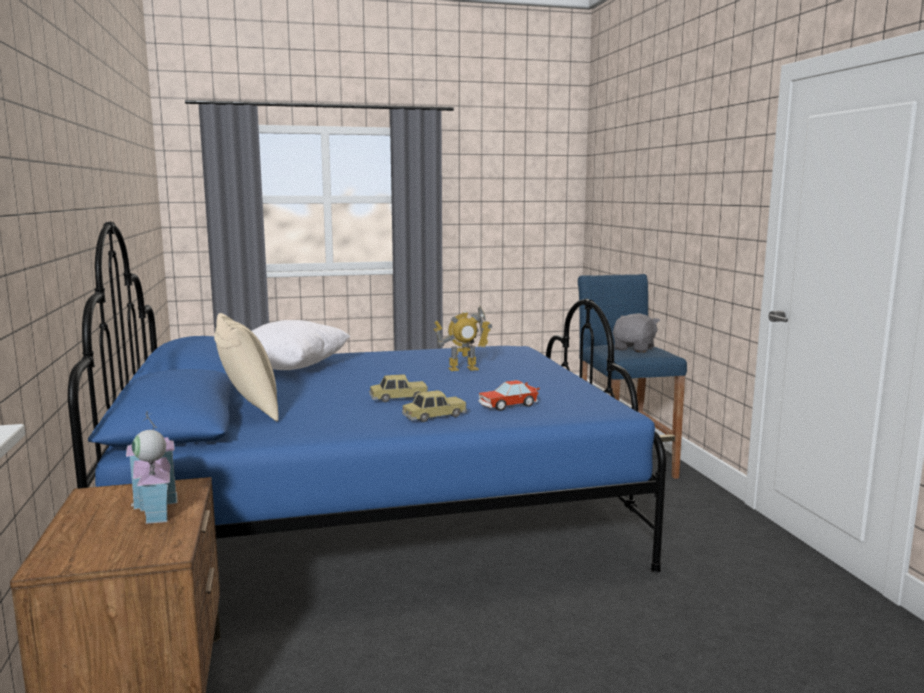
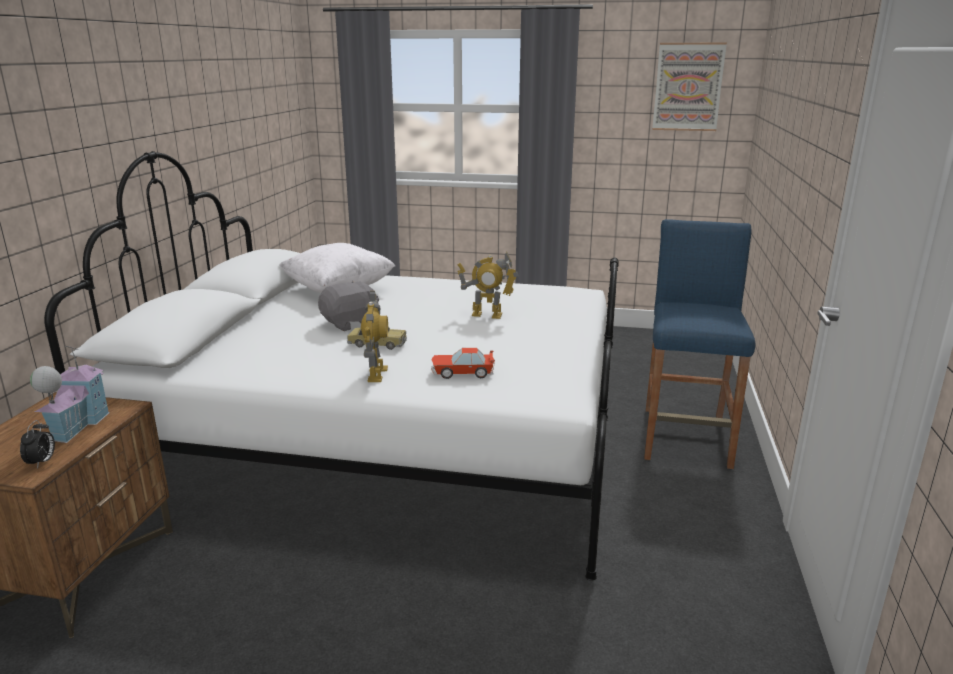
camera: 25 degrees right, 10 degrees up
(165, 541) = (42, 462): none -> alarm clock
(248, 411) = (240, 337): beige pillow -> none
(376, 519) = (386, 446): blue bed -> white bed
(434, 416) = (376, 374): toy car -> toy robot
(532, 178) = (688, 87): none -> picture
(634, 349) = (701, 315): grey plush toy -> grey plush toy (350, 323)

